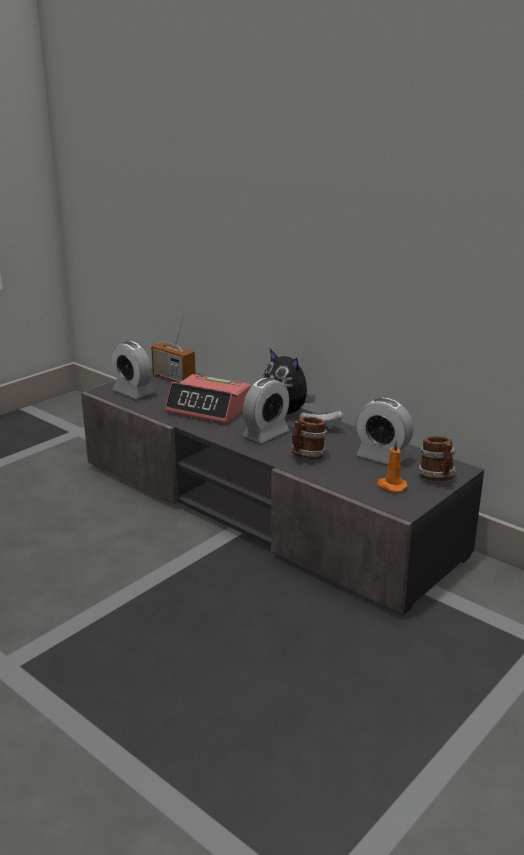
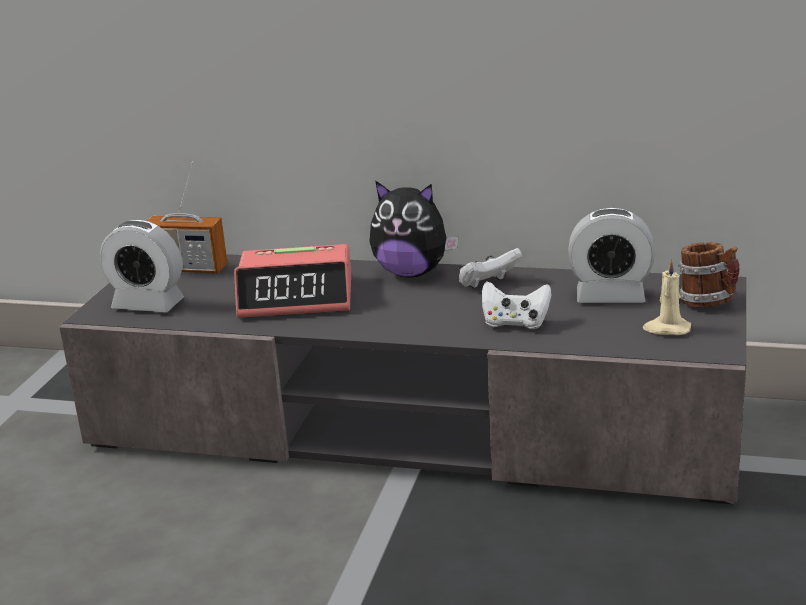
camera: 25 degrees left, 0 degrees up
(266, 434) = (422, 309): alarm clock -> none
(307, 457) = (515, 323): mug -> white game controller
(391, 486) = (666, 329): orange candle -> beige candle

